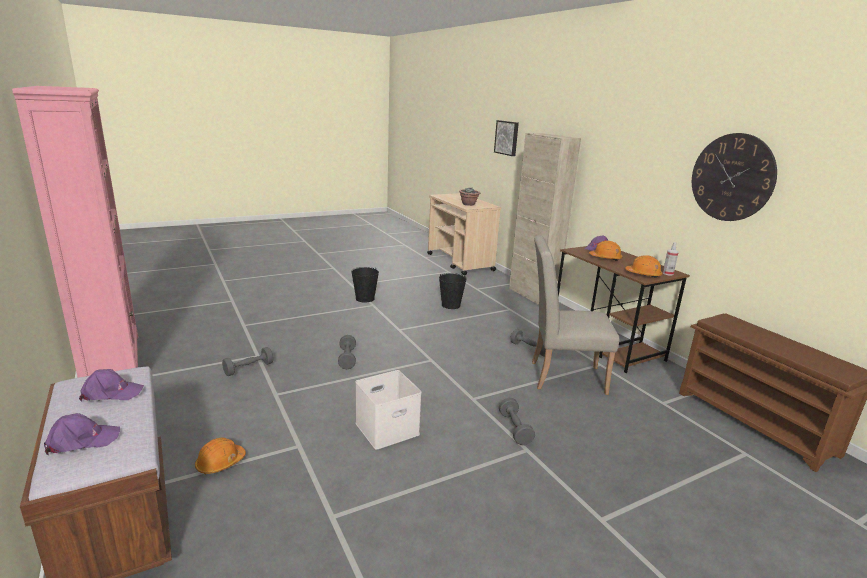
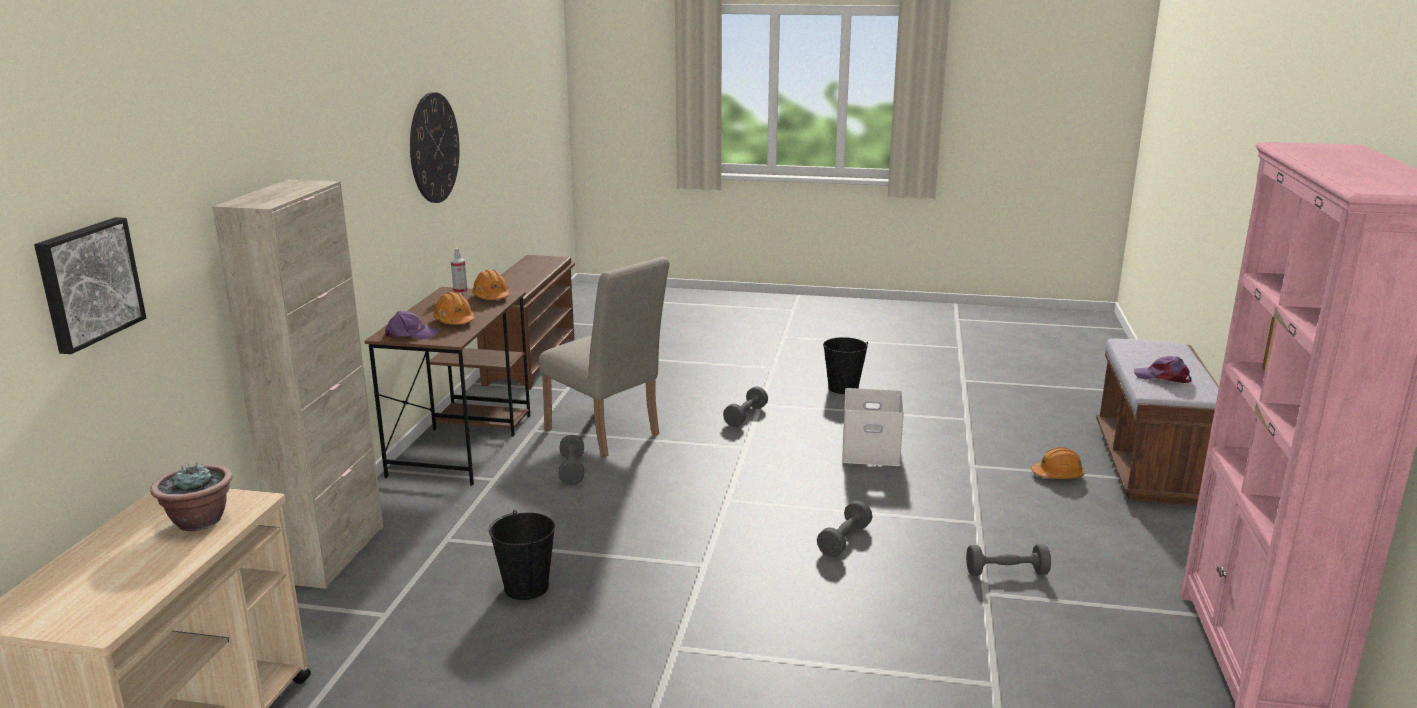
camera: 140 degrees left, 0 degrees up
(82, 440) = (1168, 353): purple cap -> none
(365, 298) = (667, 677): black bucket -> black bucket (843, 388)

